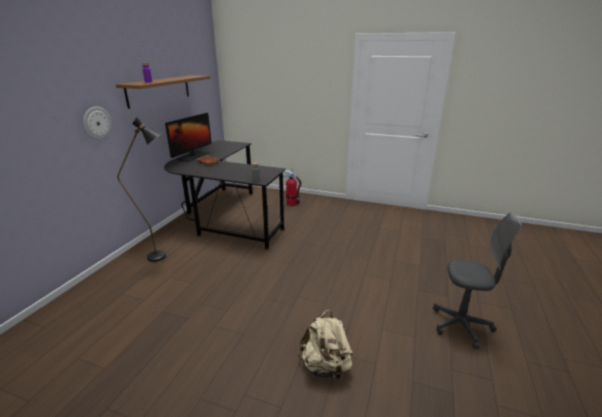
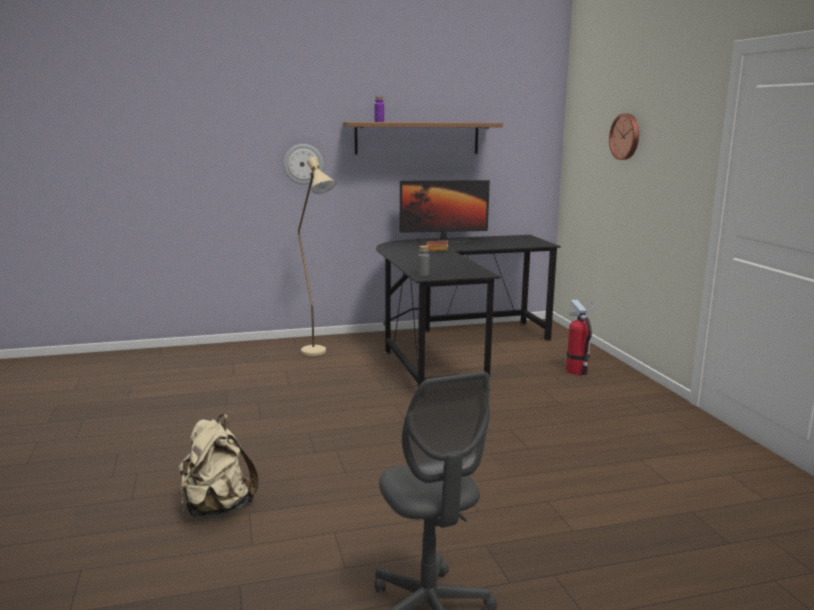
camera: 55 degrees right, 10 degrees down
(163, 256) = (318, 354): black floor lamp -> beige floor lamp
(279, 79) = (626, 136): none -> wall clock

